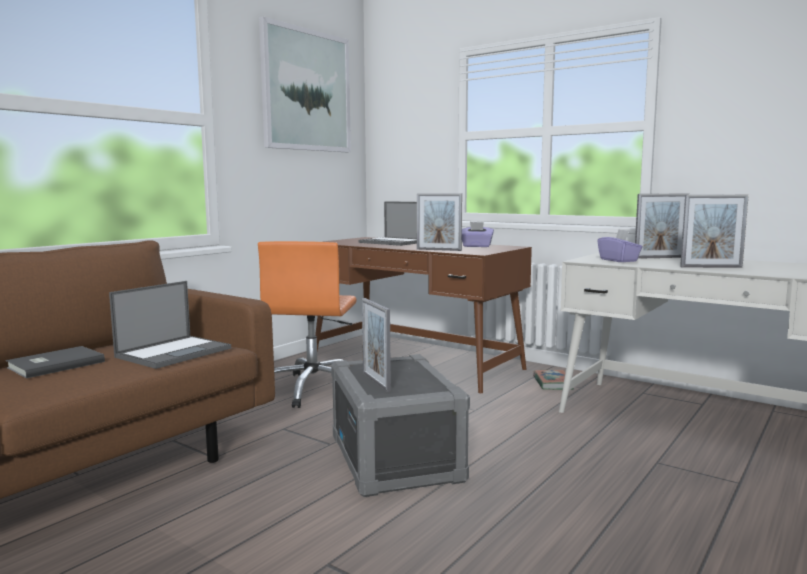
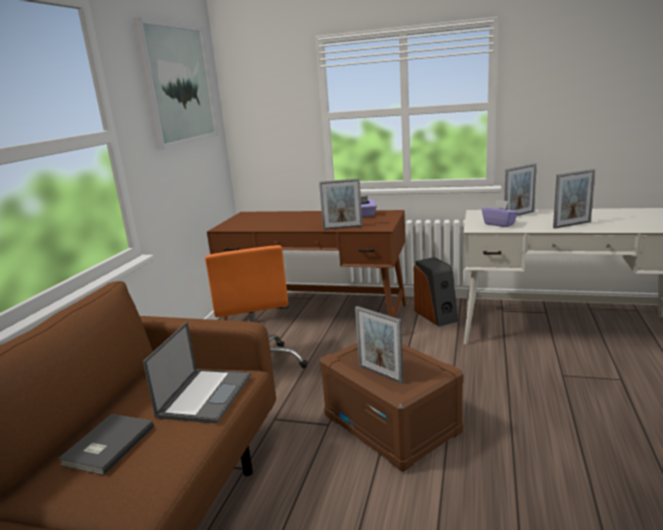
camera: 20 degrees left, 10 degrees up
(393, 242) = (283, 219): laptop -> none
(396, 458) = (392, 424): grey storage box -> brown storage box
(553, 383) = (436, 315): book -> speaker

